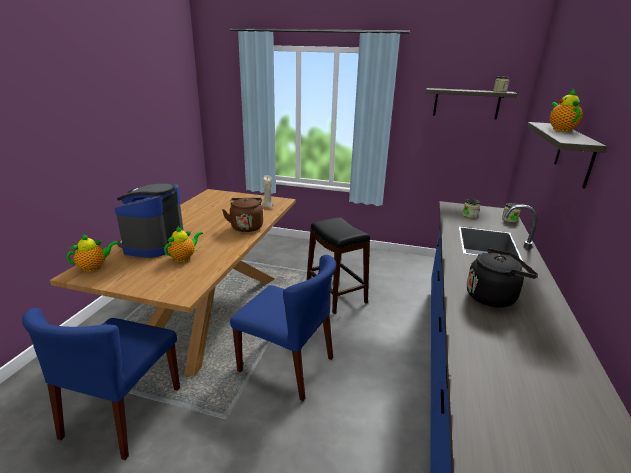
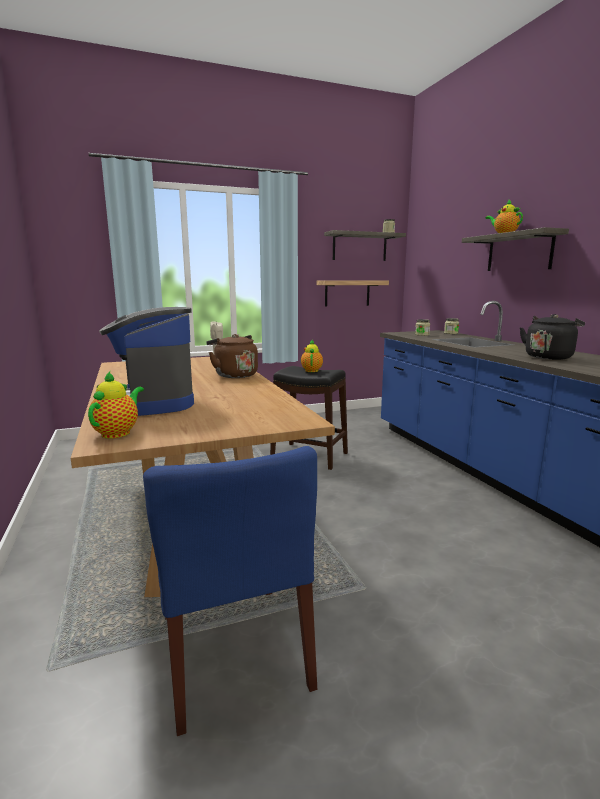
camera: 35 degrees left, 10 degrees down
(184, 257) = (225, 402): teapot -> teapot (311, 370)
(287, 364) = (352, 521): blue chair -> none
(445, 149) = (347, 293): none -> shelf

